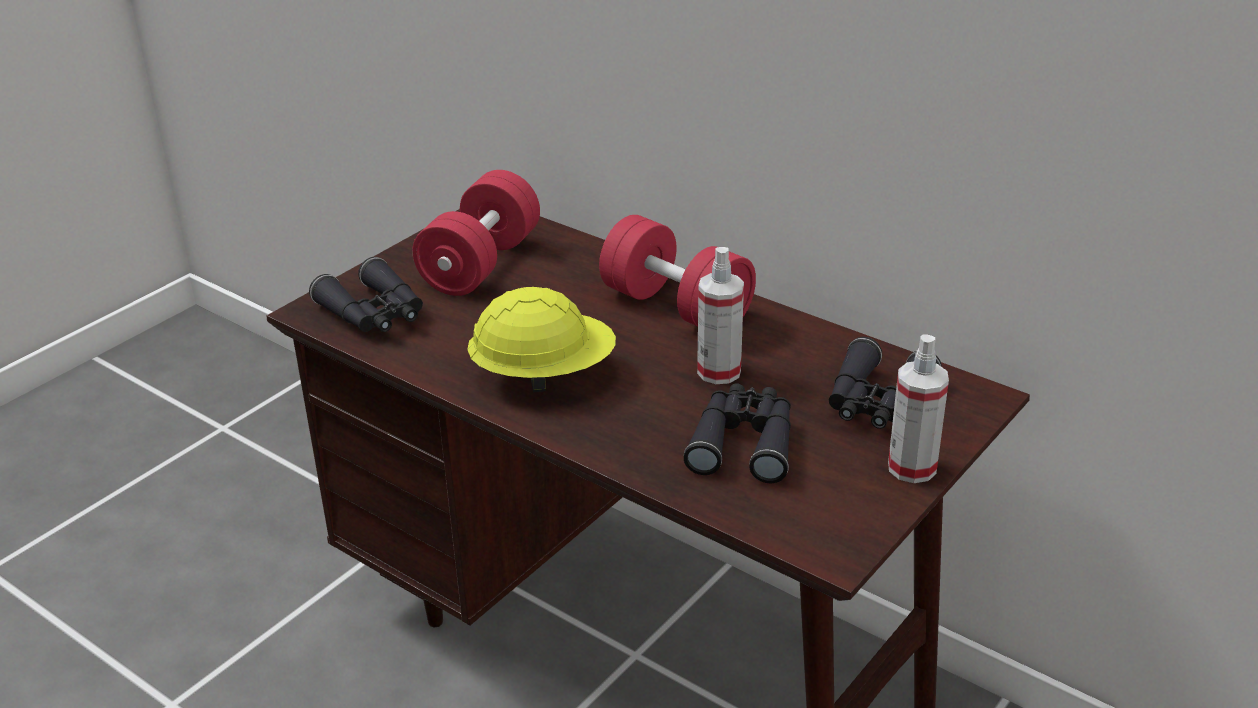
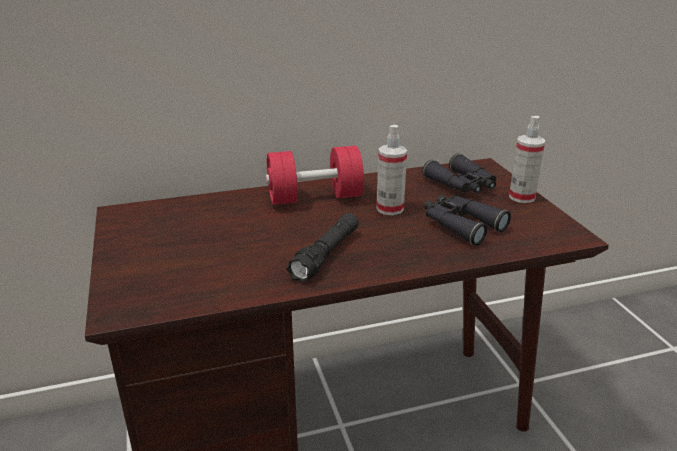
camera: 55 degrees left, 5 degrees down
(374, 314) = (165, 288): black binoculars -> none
(480, 264) = (173, 233): red dumbbell -> none
(543, 375) = (326, 255): yellow hard hat -> black flashlight

